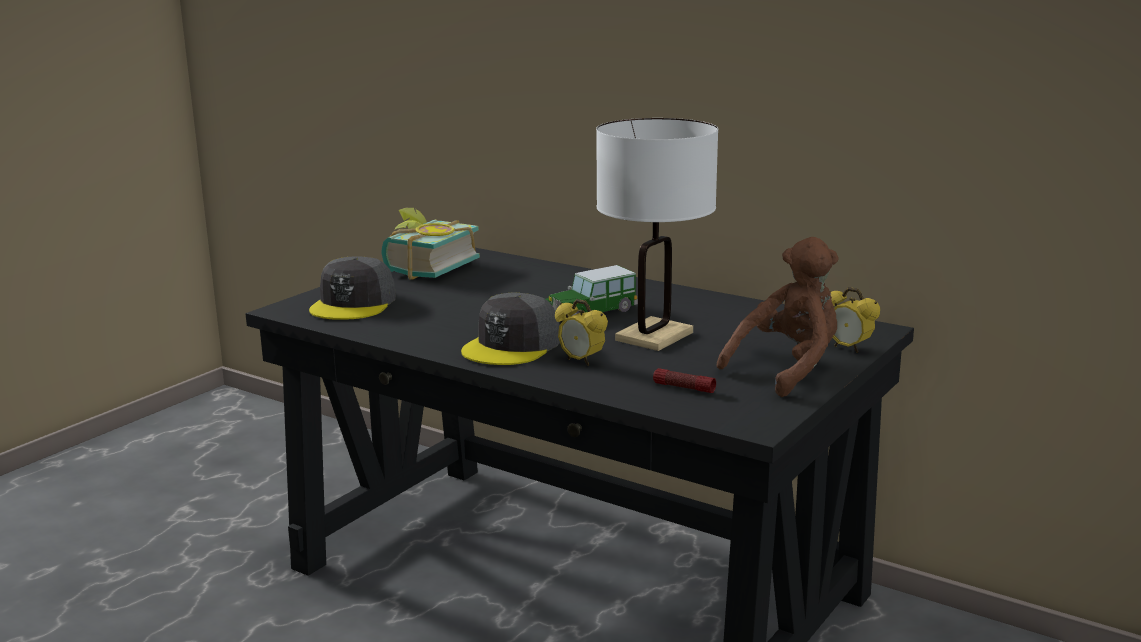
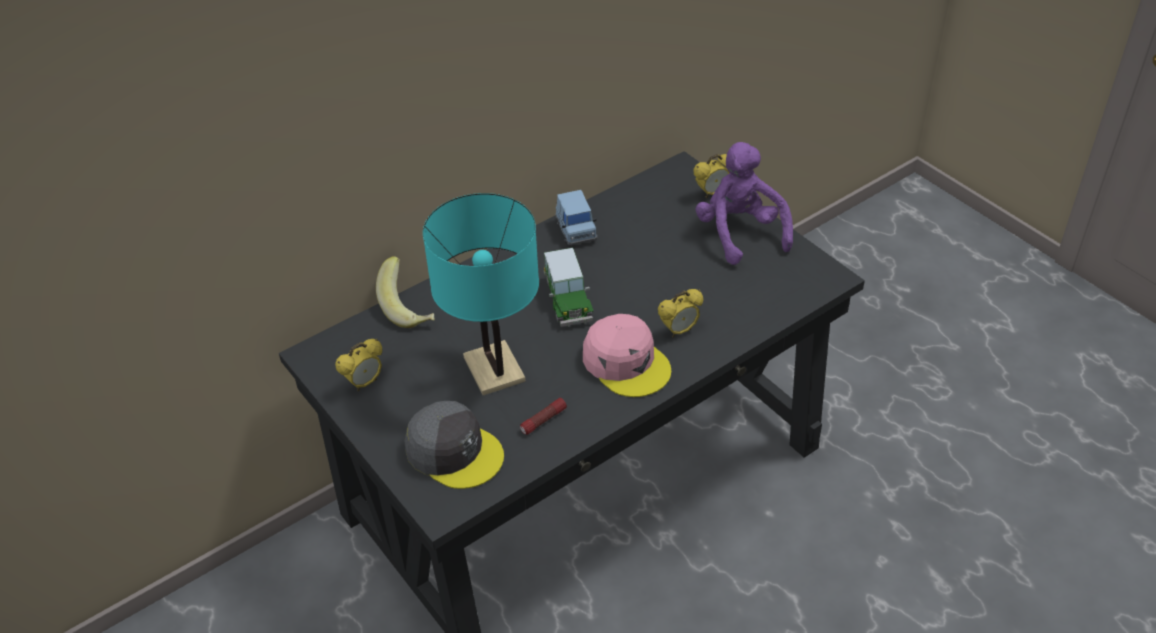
camera: 70 degrees left, 25 degrees up
(424, 267) = (364, 383): book -> alarm clock
(468, 301) = (494, 369): none -> turquoise table lamp
(512, 346) = (626, 363): grey cap -> pink cap
(530, 266) = (409, 308): none -> banana
(654, 336) = (643, 278): white table lamp -> none
(683, 388) = (754, 291): flashlight -> flashlight (543, 420)
(703, 302) = (576, 231): none -> blue toy car
(788, 369) = (740, 233): brown plush toy -> purple plush toy

